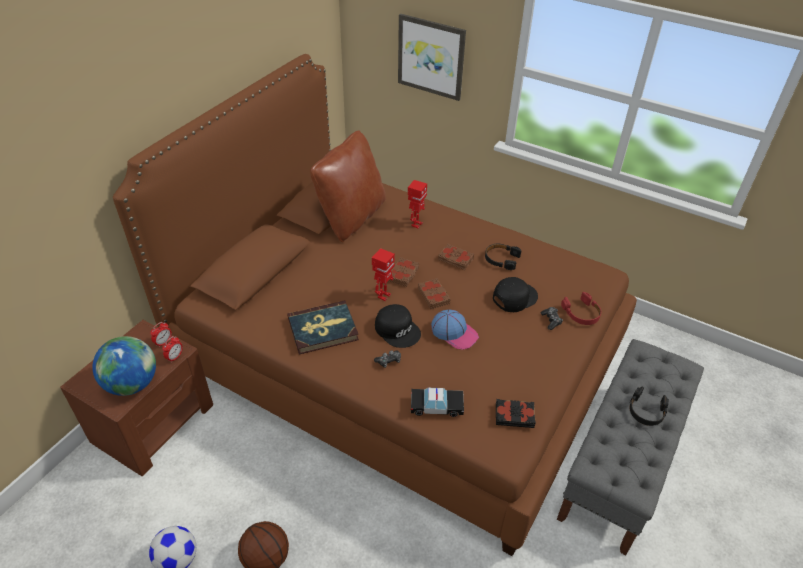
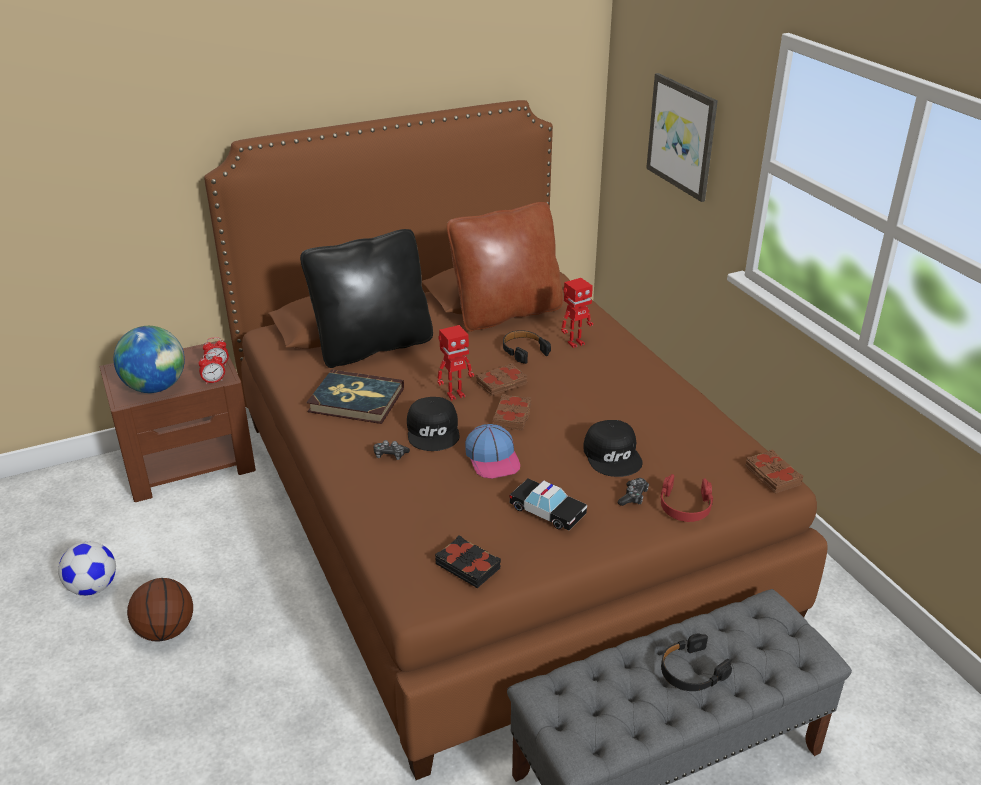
camera: 35 degrees right, 10 degrees down
(289, 281) = (373, 346): none -> black pillow
(436, 406) = (391, 516): toy car -> toy car (547, 511)
(455, 259) = (582, 392): brown book -> brown book (772, 476)
(501, 259) = (642, 412): black headphones -> black headphones (524, 351)
(514, 297) = (613, 455): black cap -> black cap turned 75 degrees clockwise

